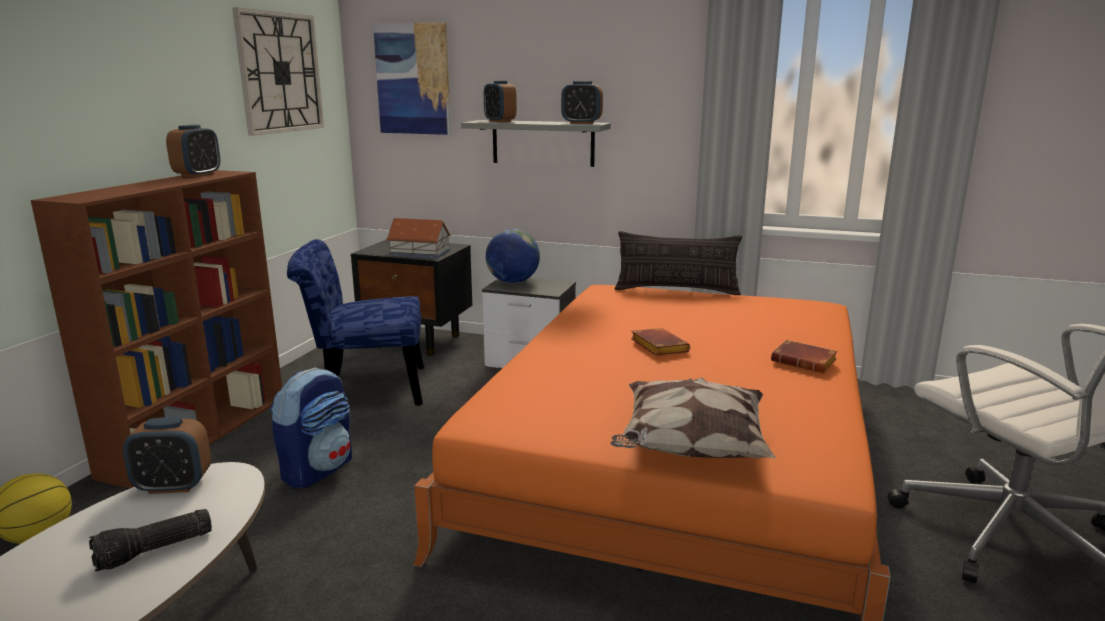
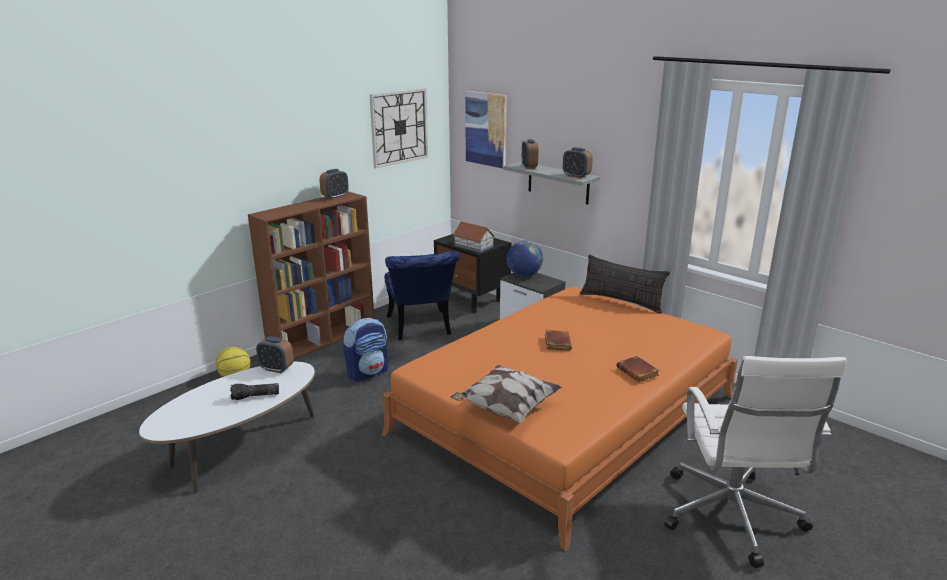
camera: 25 degrees right, 5 degrees up
(364, 389) = (420, 328): blue chair -> blue chair turned 120 degrees counterclockwise

